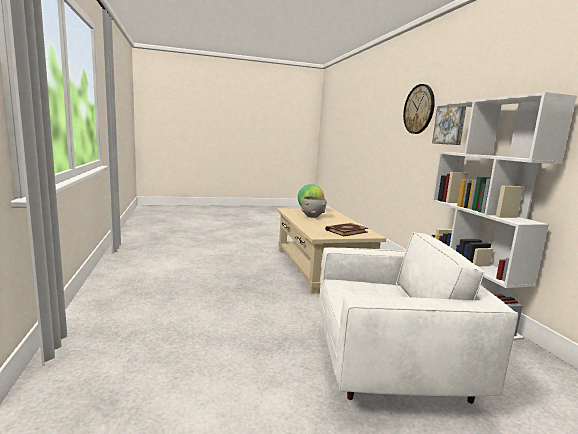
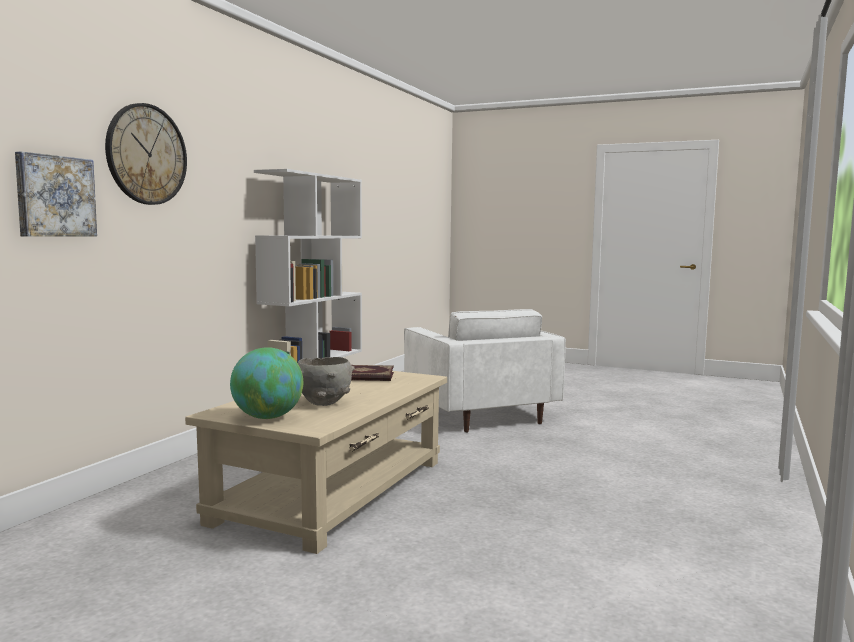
camera: 140 degrees left, 5 degrees down
(389, 367) = (479, 414): white armchair -> white armchair turned 150 degrees counterclockwise
(450, 125) = (219, 193): picture -> picture (55, 196)

